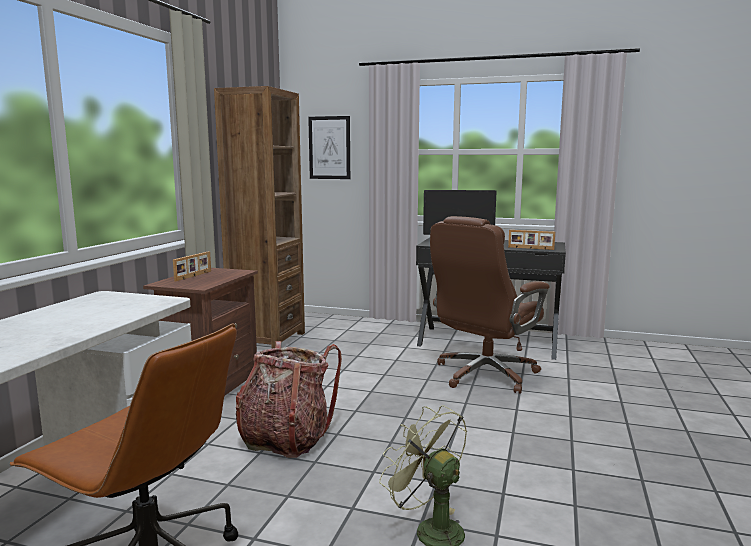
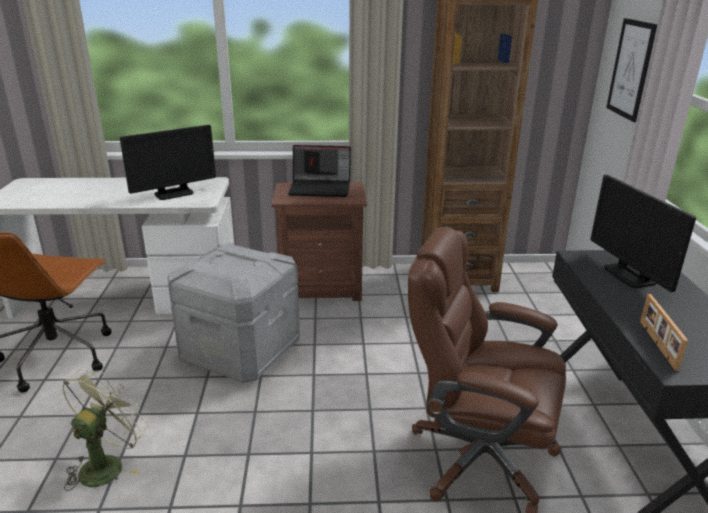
camera: 70 degrees right, 15 degrees up
(111, 308) = (174, 193): none -> monitor
(194, 276) = (321, 188): picture frame -> laptop
(286, 439) = (241, 352): backpack -> grey storage box

